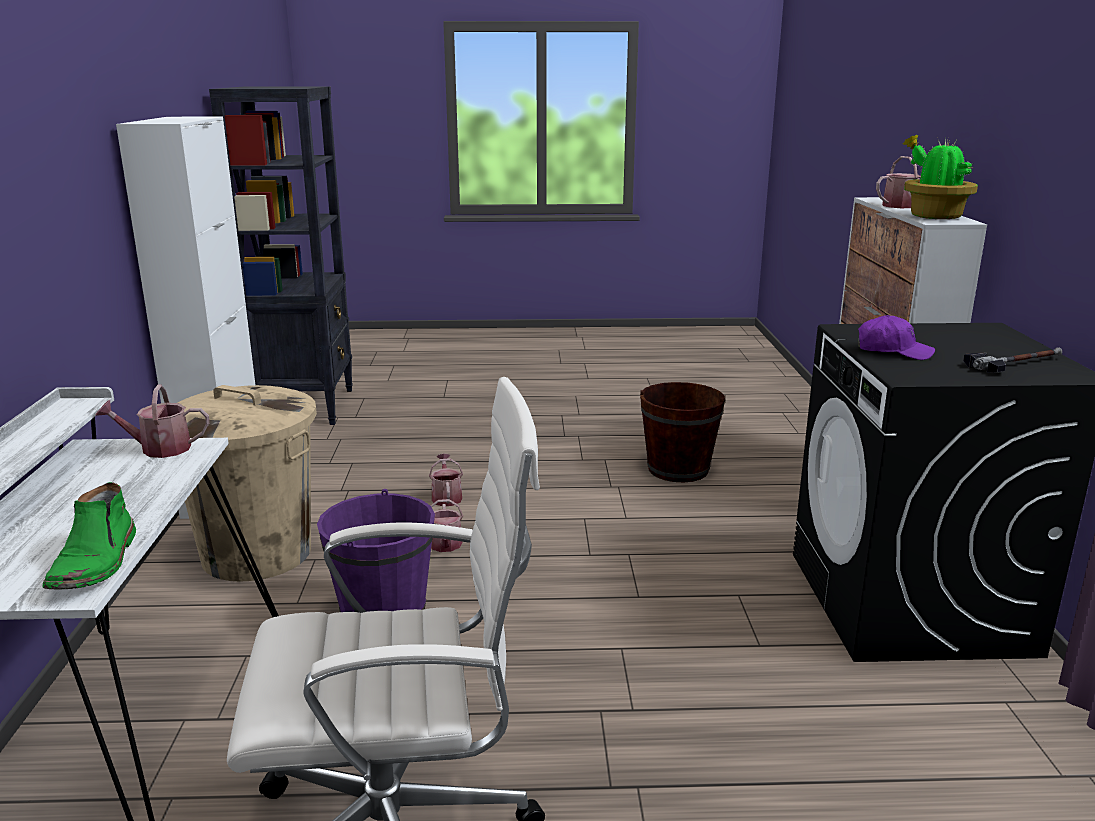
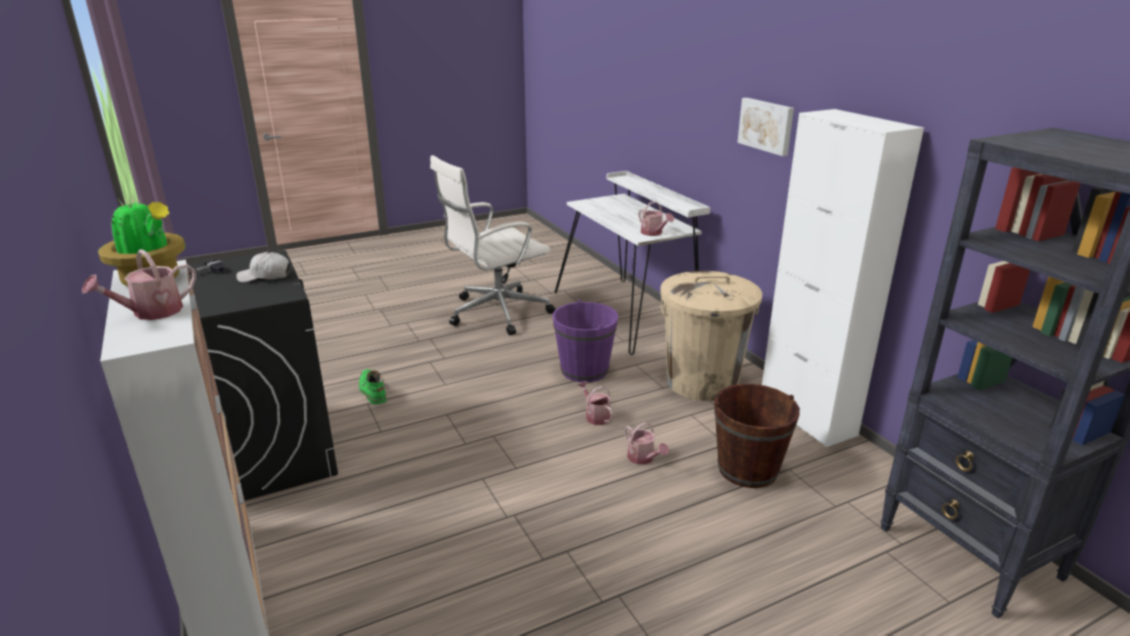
camera: 155 degrees right, 5 degrees up
(58, 186) = (767, 125): none -> picture
(96, 563) = (588, 207): green boot -> green boot (372, 391)
(159, 449) = (653, 233): watering can -> watering can turned 90 degrees clockwise
(678, 469) = (455, 565): brown bucket -> brown bucket (747, 469)
(893, 351) = (265, 276): purple cap -> white cap

